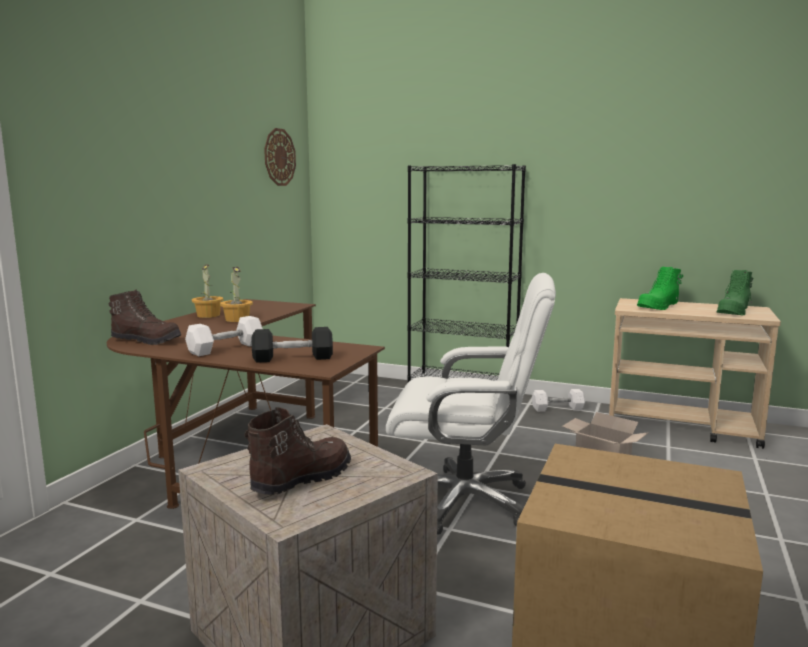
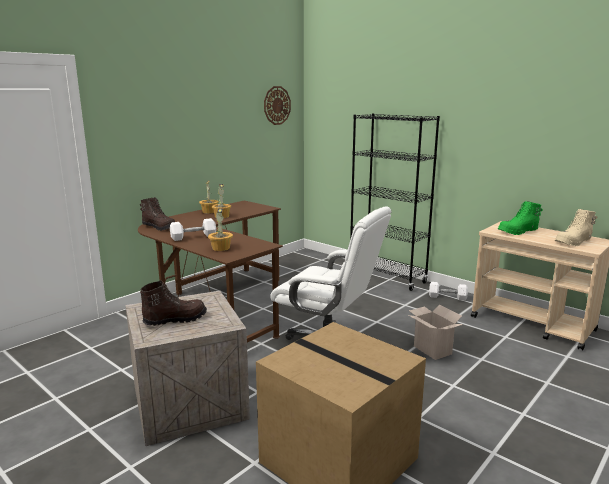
camera: 20 degrees right, 5 degrees up
(293, 358) = (221, 248): black dumbbell -> potted plant
(734, 312) = (574, 242): green boot -> beige boot

